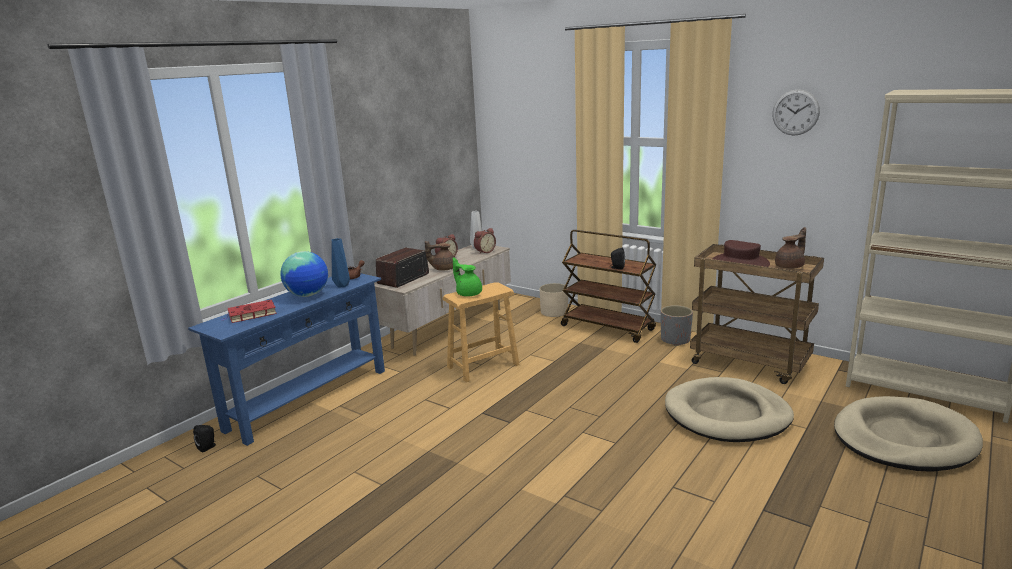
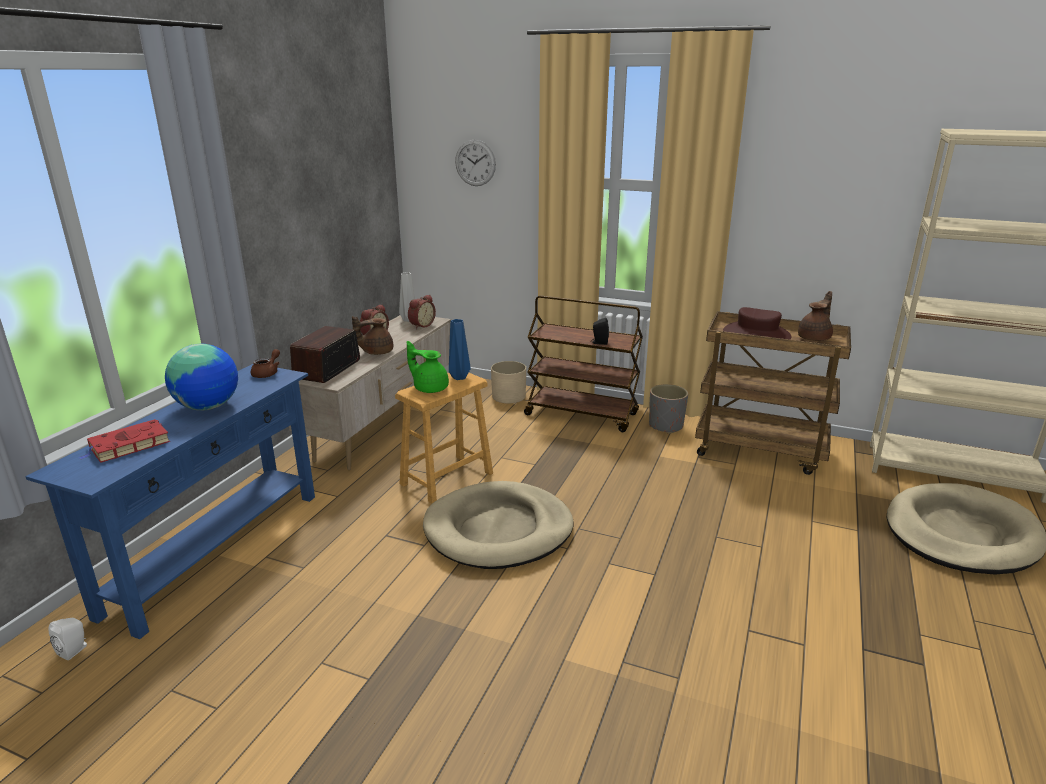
camera: 15 degrees left, 5 degrees up
(208, 447) = (75, 650): black speaker -> white speaker
(342, 286) = (255, 389): blue vase -> blue vase (459, 378)
(727, 415) = (766, 521): beige dog bed -> beige dog bed (498, 530)
(795, 112) = (820, 152): wall clock -> wall clock (475, 163)

